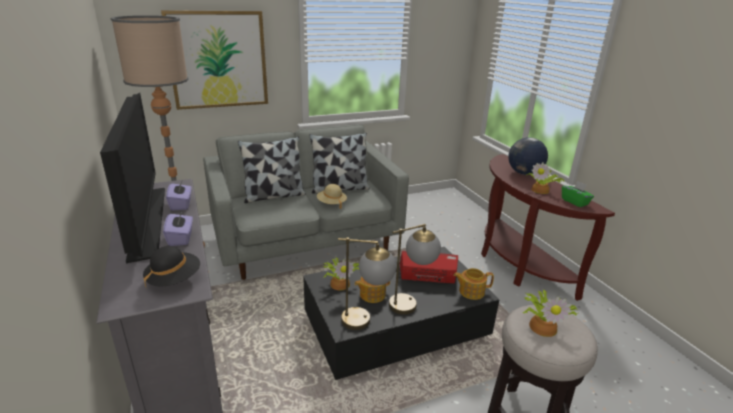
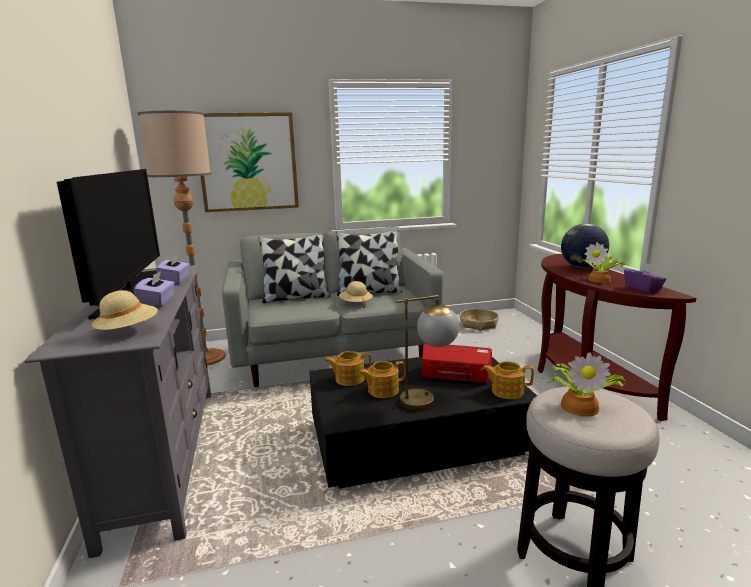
camera: 10 degrees right, 10 degrees down
(174, 279) = (128, 331): black hat -> beige hat
(340, 283) = (349, 379): potted plant -> teapot
(366, 321) = (368, 415): table lamp -> none
(426, 206) = (478, 324): none -> basket
(575, 202) = (643, 289): green tissue box -> purple tissue box

